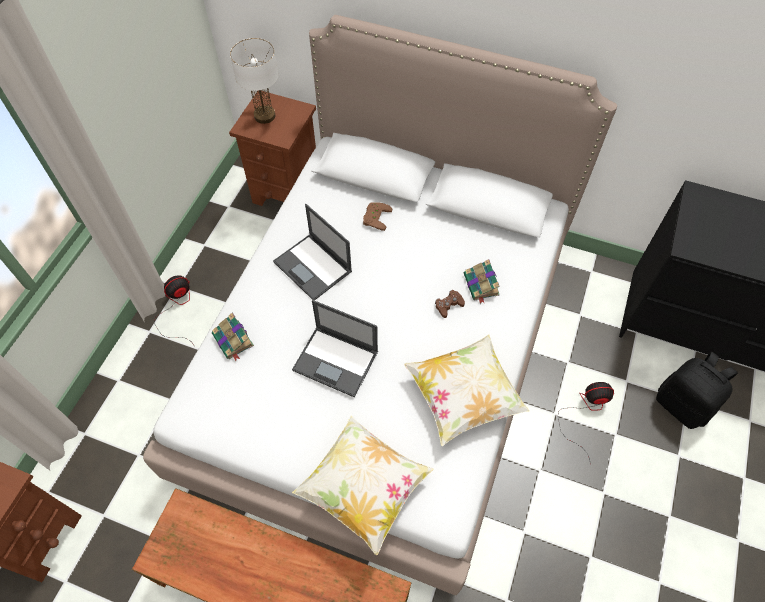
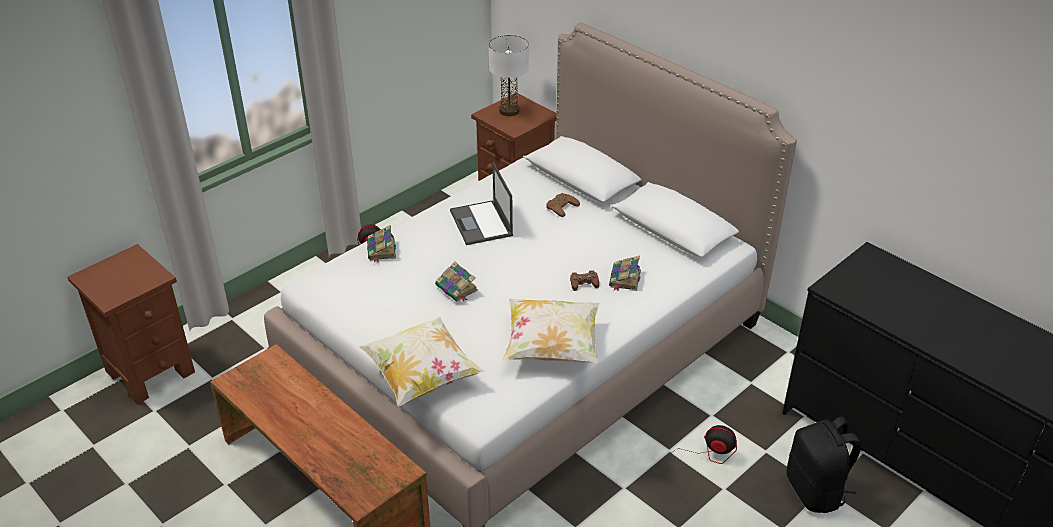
camera: 25 degrees right, 20 degrees down
(336, 361) = (457, 288): laptop -> book

